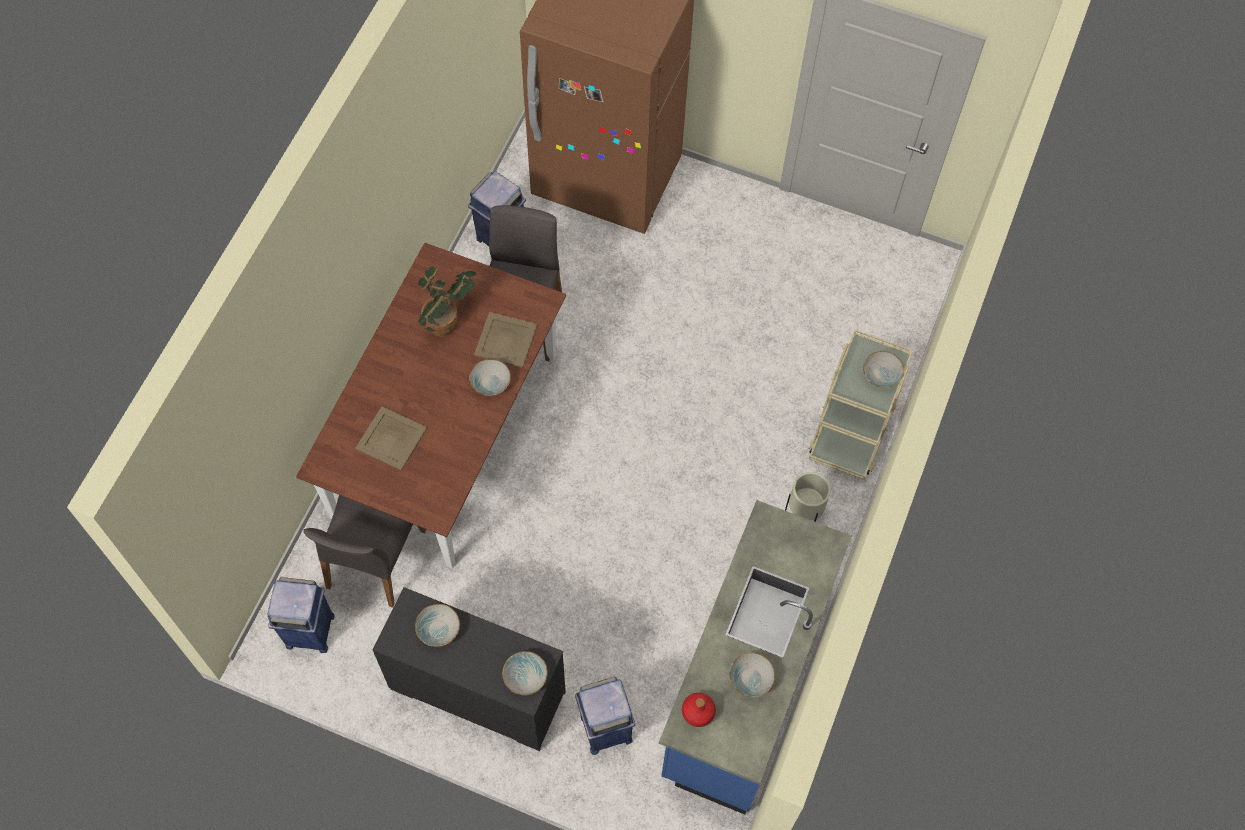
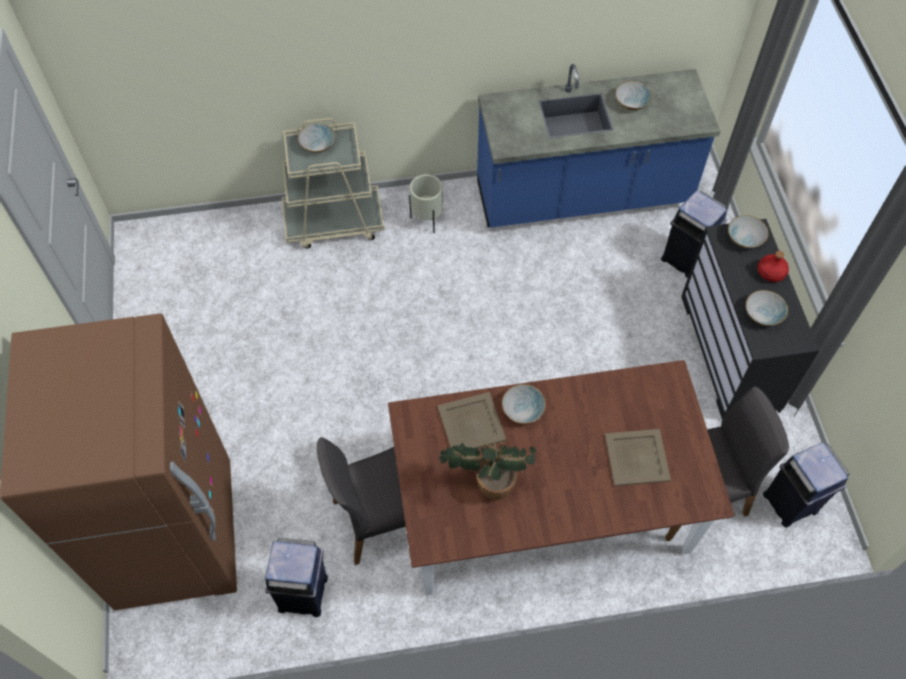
camera: 120 degrees left, 5 degrees down
(697, 712) = (681, 120): red bottle -> red bottle (771, 273)

